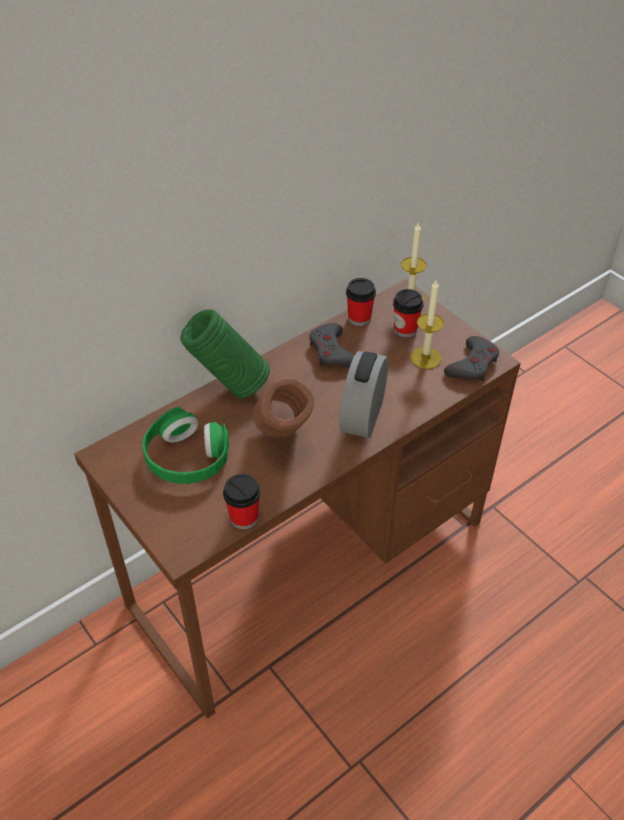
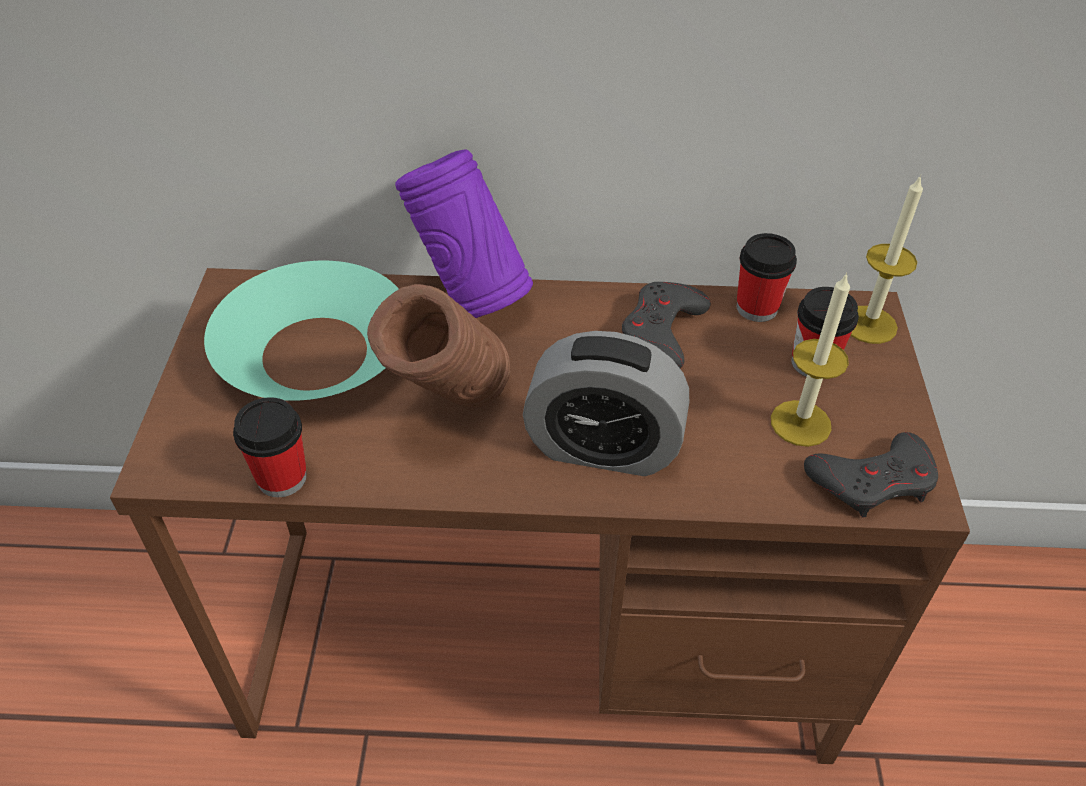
camera: 40 degrees right, 0 degrees up
(187, 457) = (314, 352): green headphones -> turquoise bowl
(229, 387) = (468, 297): green vase -> purple vase
(362, 416) = (603, 447): alarm clock -> alarm clock turned 135 degrees counterclockwise

